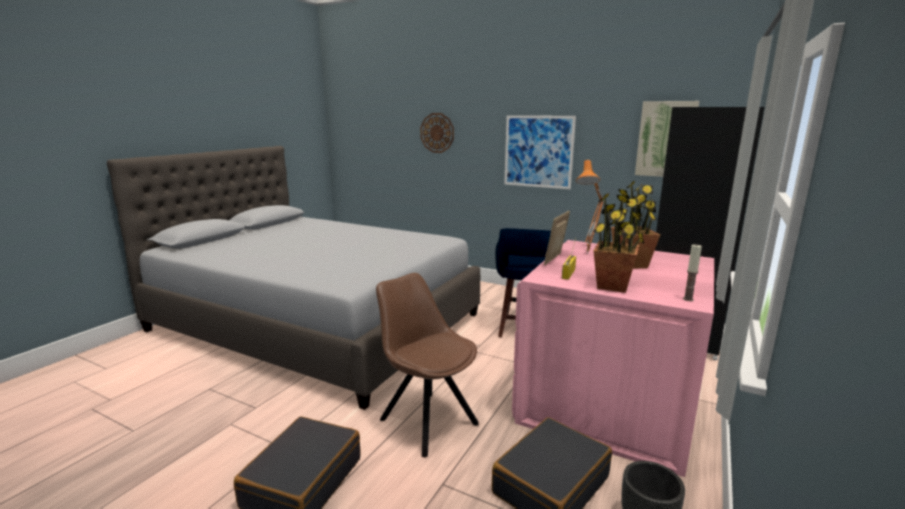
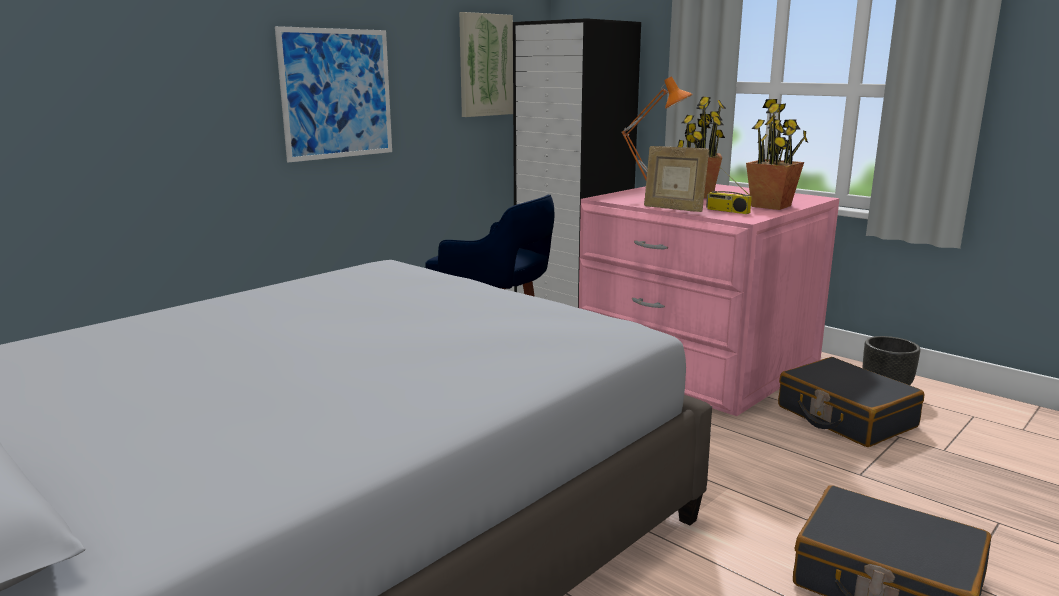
camera: 75 degrees left, 0 degrees up
(427, 421) = (732, 470): brown chair -> none
(437, 133) = (113, 65): wall clock -> none
(688, 299) = (805, 197): candle -> none

